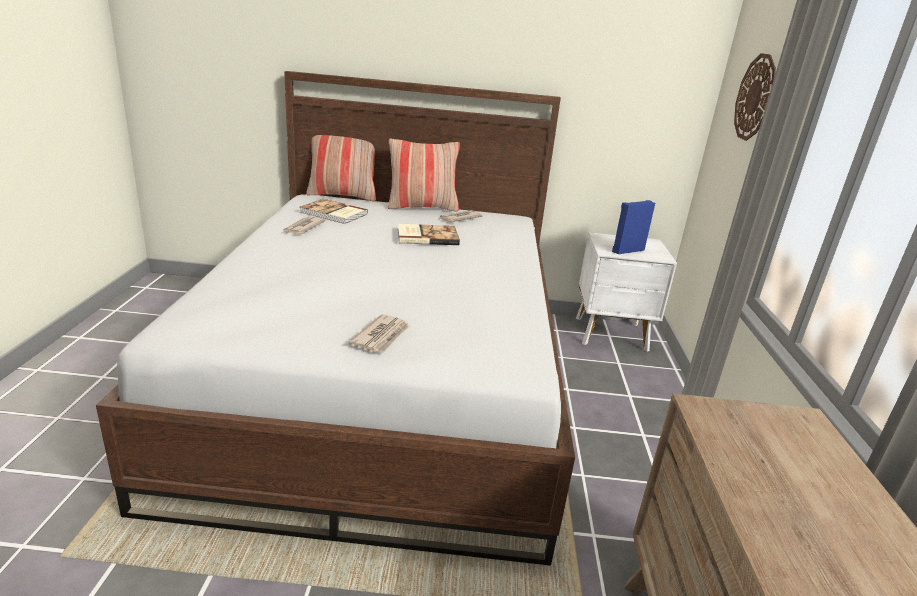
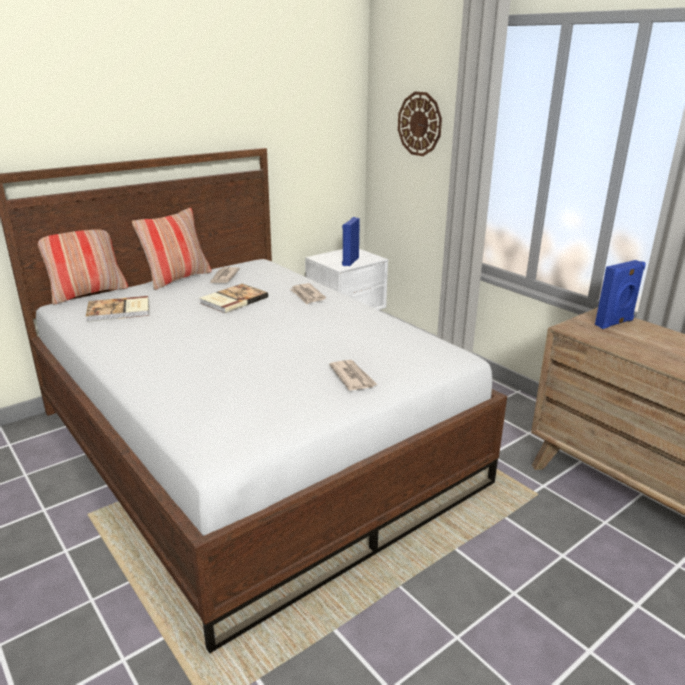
camera: 40 degrees left, 0 degrees up
(303, 228) = (122, 332): newspaper -> newspaper (307, 295)
(794, 438) = (615, 323): none -> blue speaker

